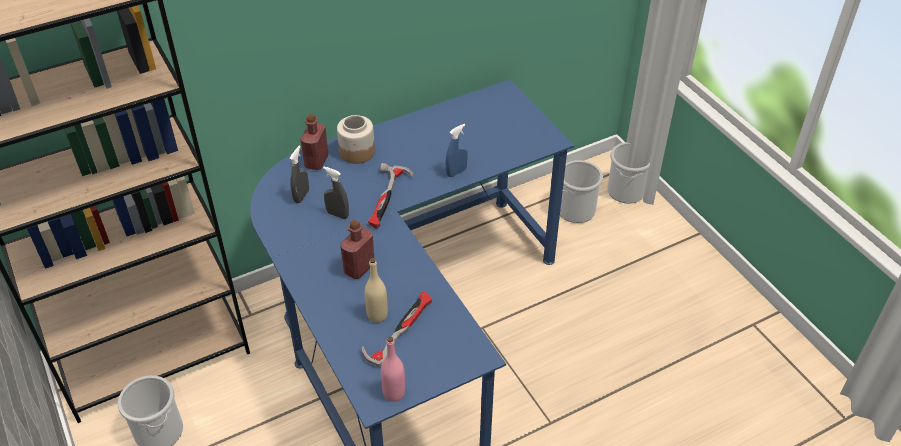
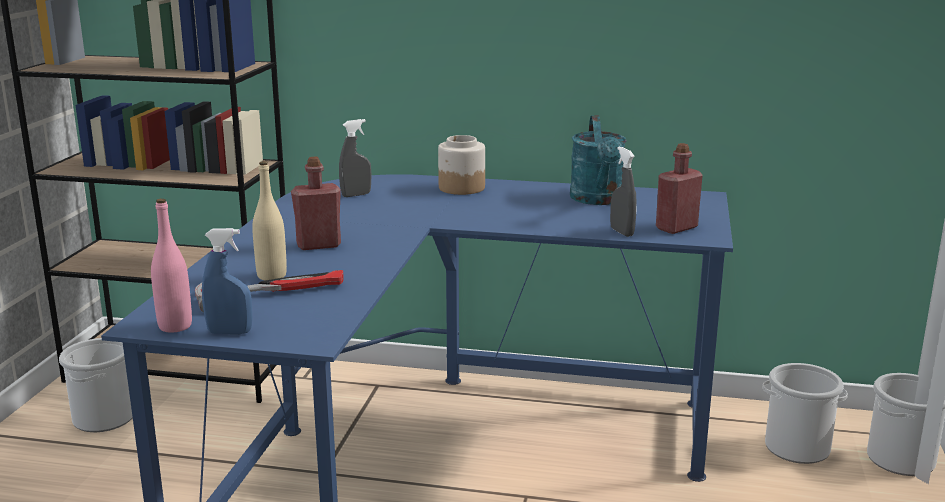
camera: 40 degrees right, 25 degrees down
(316, 161) = (411, 182): red bottle -> red bottle (676, 228)
(337, 214) = (367, 212): grey spray bottle -> grey spray bottle (621, 232)
(388, 199) = (435, 218): hammer -> none
(454, 125) = (599, 200): none -> turquoise watering can
(456, 172) = (543, 224): blue spray bottle -> blue spray bottle (230, 332)

